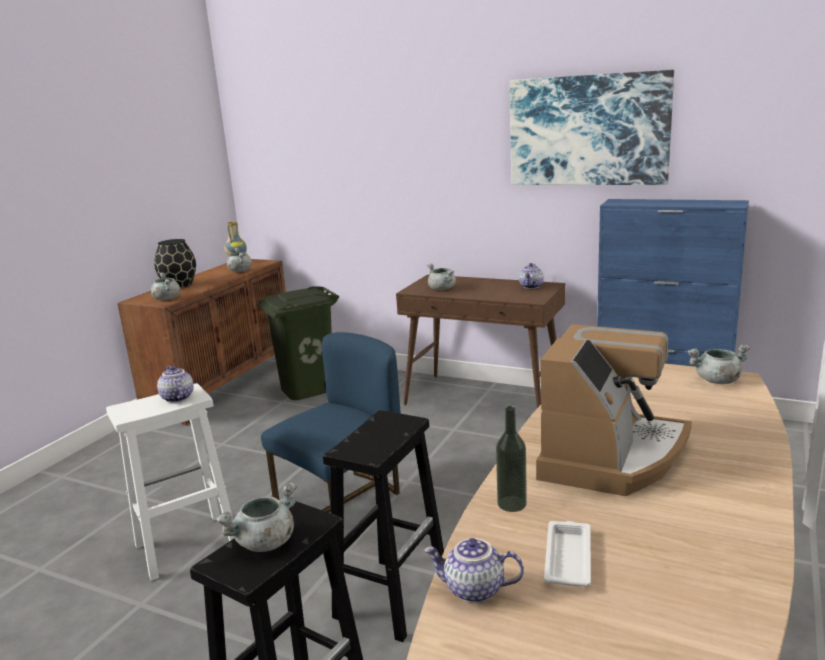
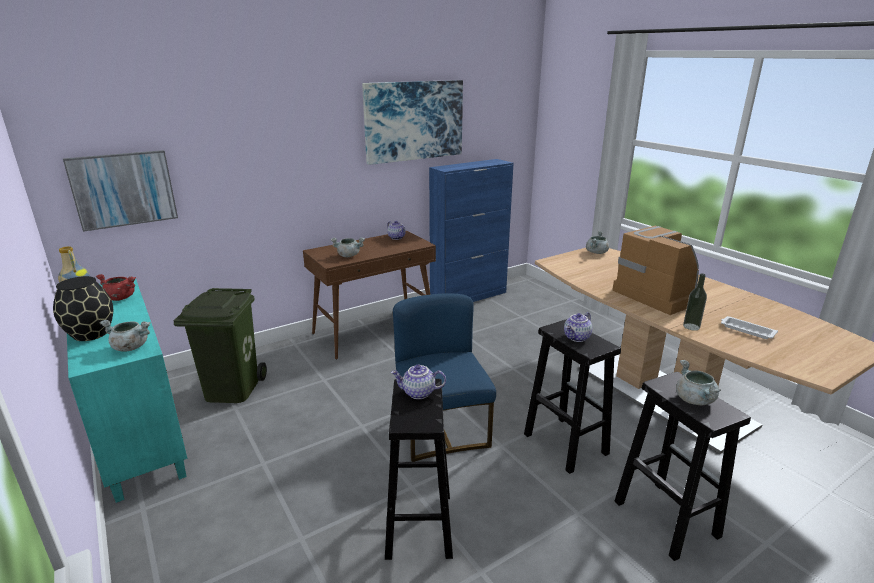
camera: 60 degrees left, 5 degrees up
(185, 547) = (419, 526): white stool -> black stool
(223, 386) = (138, 432): brown cabinet -> turquoise cabinet
(240, 270) = (120, 298): grey cooking pot -> red cooking pot
(284, 181) = (123, 189): none -> picture
(473, 590) = (767, 356): teapot -> teapot (577, 338)

